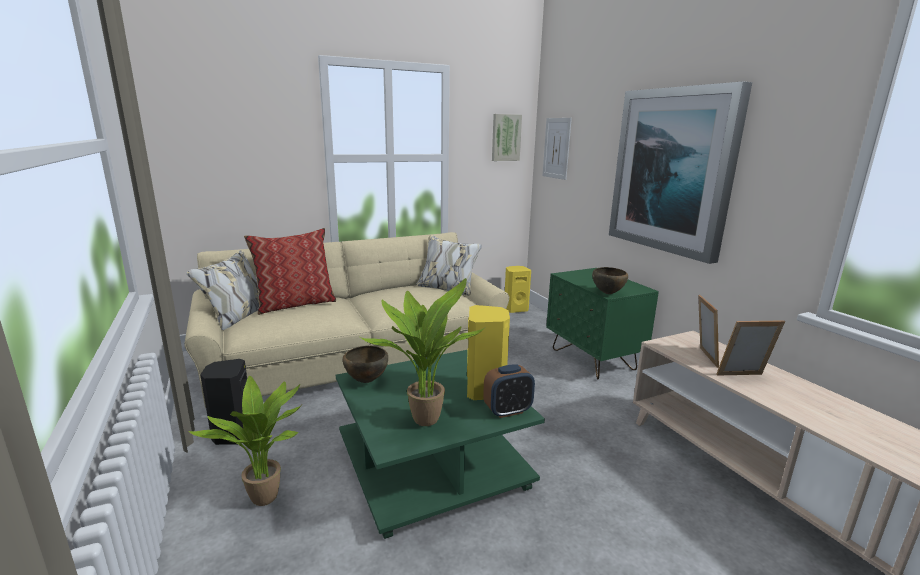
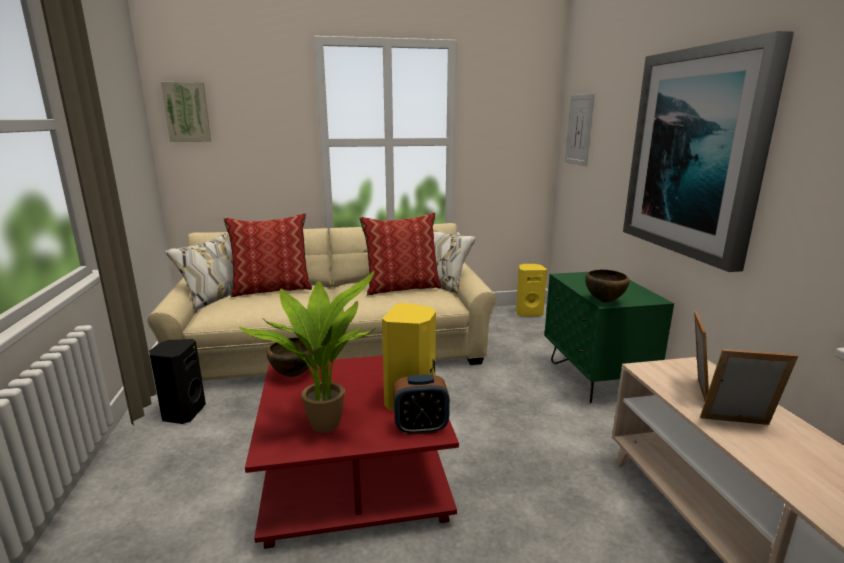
camera: 15 degrees right, 0 degrees up
(269, 499) = (180, 484): potted plant -> none
(420, 294) = (402, 288): none -> pillow
(433, 462) = (356, 472): green coffee table -> red coffee table
(505, 137) = (523, 119): picture -> picture (187, 112)

